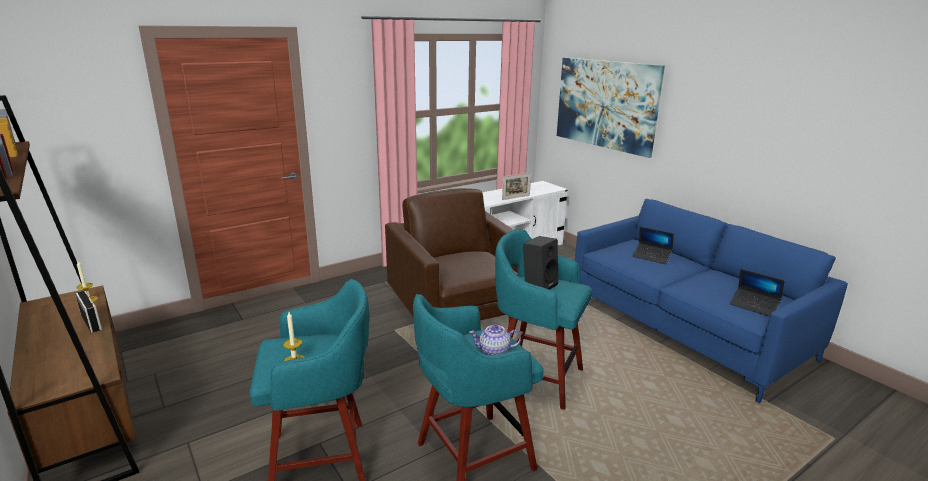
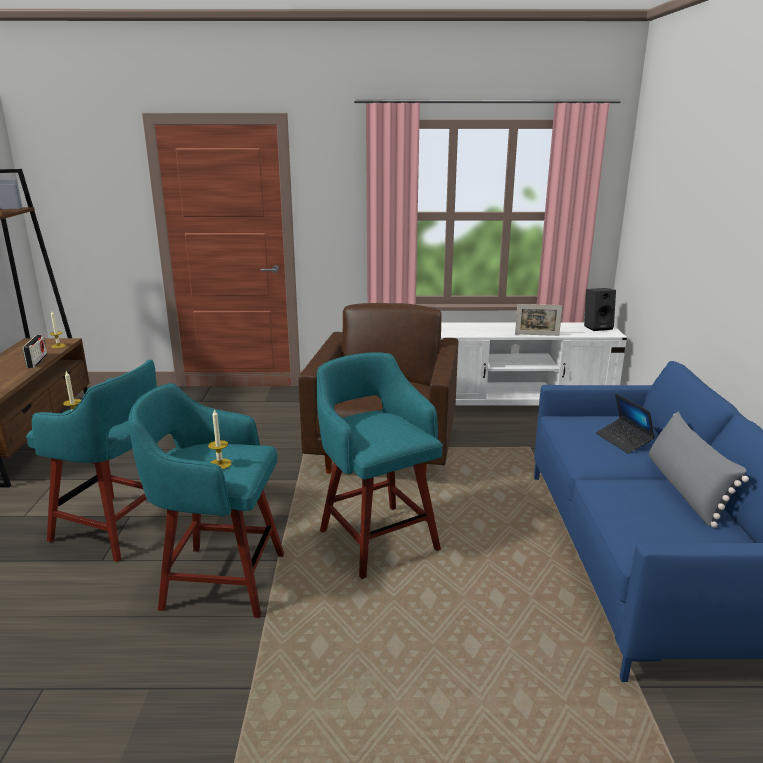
camera: 35 degrees right, 0 degrees up
(494, 352) = (220, 464): teapot -> candle
(539, 284) = (376, 422): black speaker -> black speaker (597, 327)
(605, 104) = (672, 220): picture -> none
(719, 277) = (685, 489): none -> grey pillow
(754, 306) = (671, 538): laptop -> none

